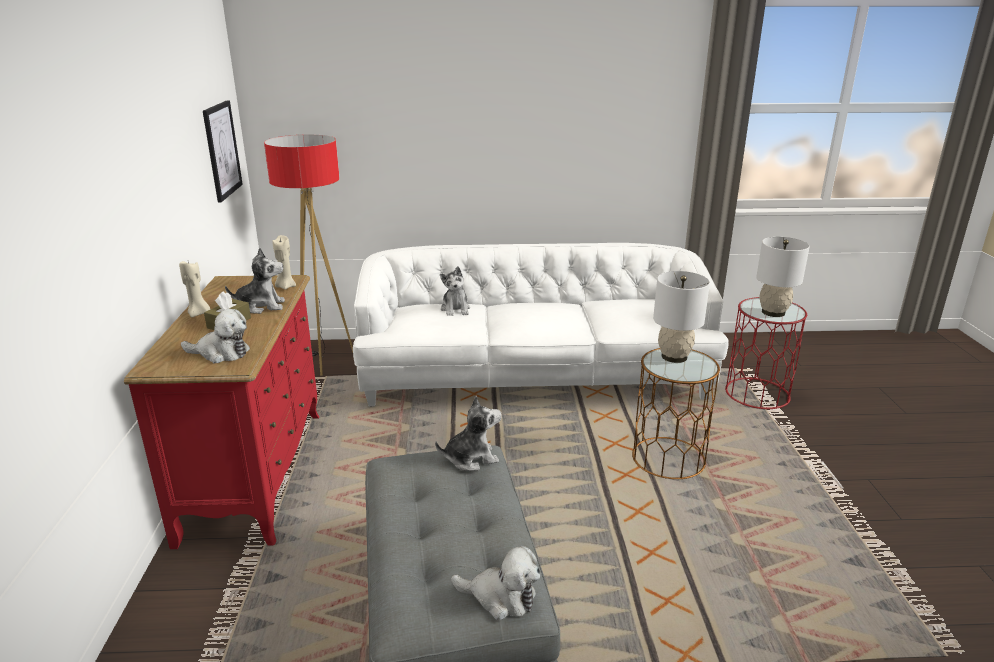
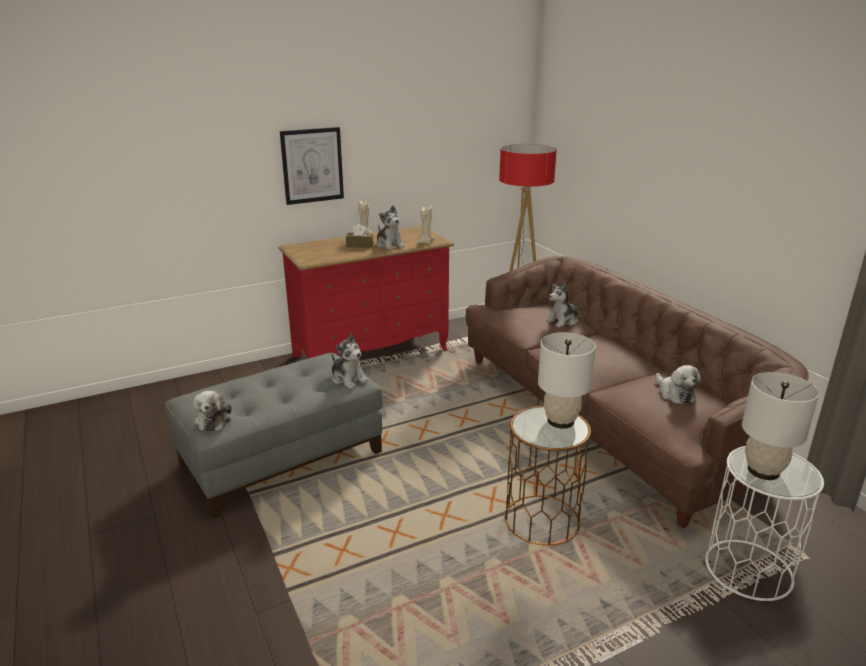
camera: 65 degrees right, 0 degrees up
(221, 353) = (320, 254): plush toy -> plush toy (674, 394)
(222, 150) = (484, 145): picture -> picture (312, 165)
(534, 377) = (602, 417): white sofa -> brown sofa
(757, 393) = (749, 569): red side table -> white side table

